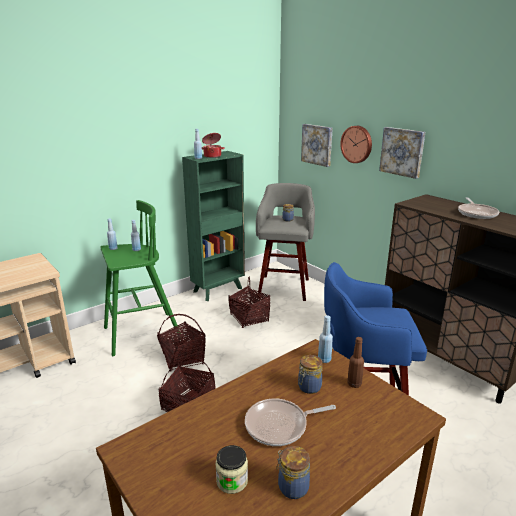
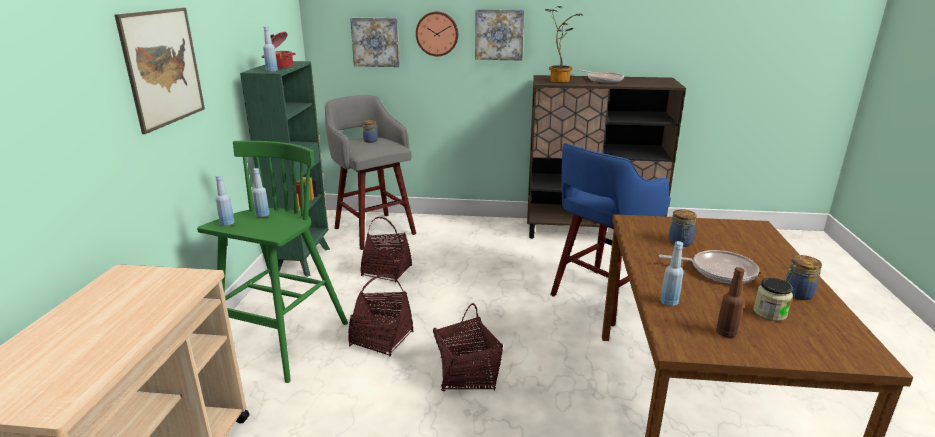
camera: 45 degrees left, 0 degrees up
(109, 150) = (163, 67): none -> picture
(280, 426) = (718, 271): frying pan -> frying pan turned 105 degrees counterclockwise
(324, 359) = (649, 223): blue bottle -> blue bottle (669, 302)
(354, 384) = (696, 227): brown bottle -> brown bottle (726, 333)
(431, 204) = (560, 80): none -> potted plant

